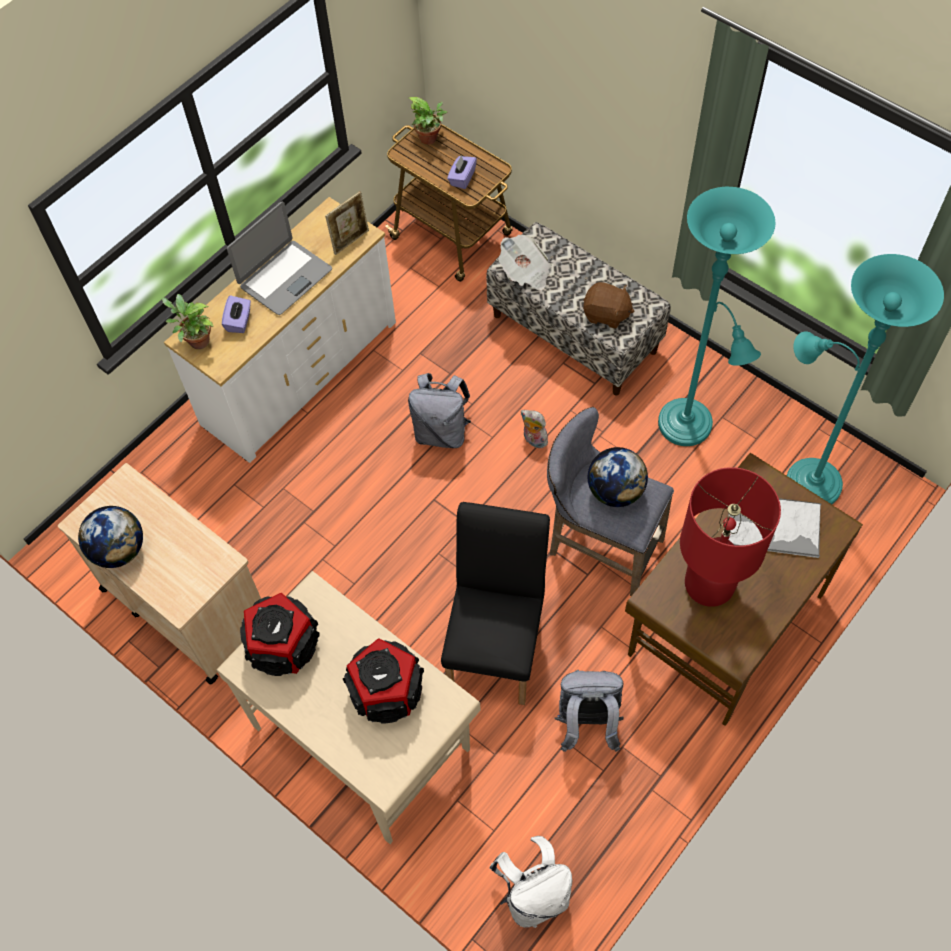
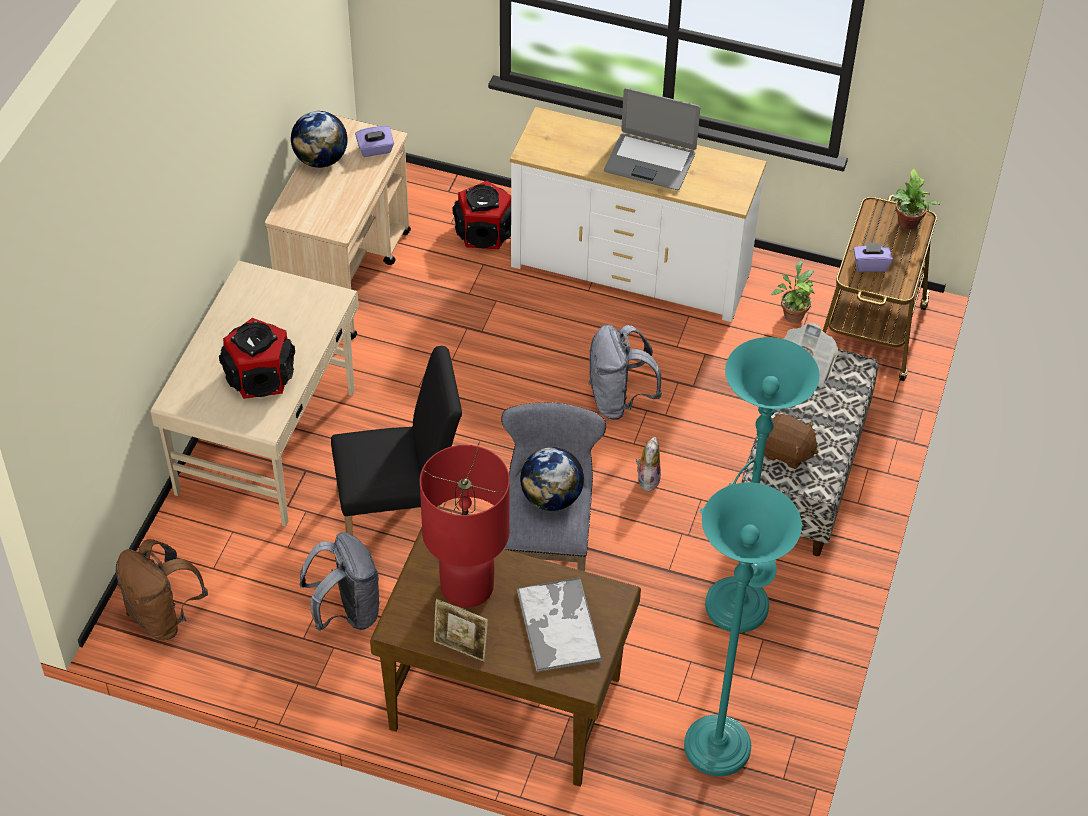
camera: 65 degrees right, 10 degrees down
(196, 341) = (547, 127): potted plant -> potted plant (792, 314)
(239, 321) = (583, 148): purple tissue box -> purple tissue box (375, 150)
(284, 645) = (277, 295): speaker -> speaker (485, 233)
(350, 241) = (720, 193): picture frame -> picture frame (461, 649)
(534, 894) = (163, 616): white backpack -> brown backpack
(606, 314) = (787, 452): brown plush toy -> brown plush toy turned 60 degrees counterclockwise

